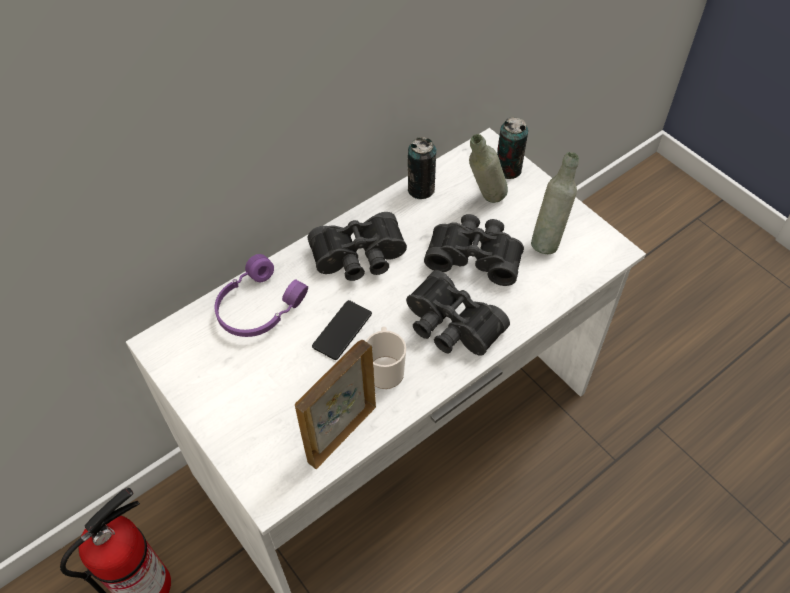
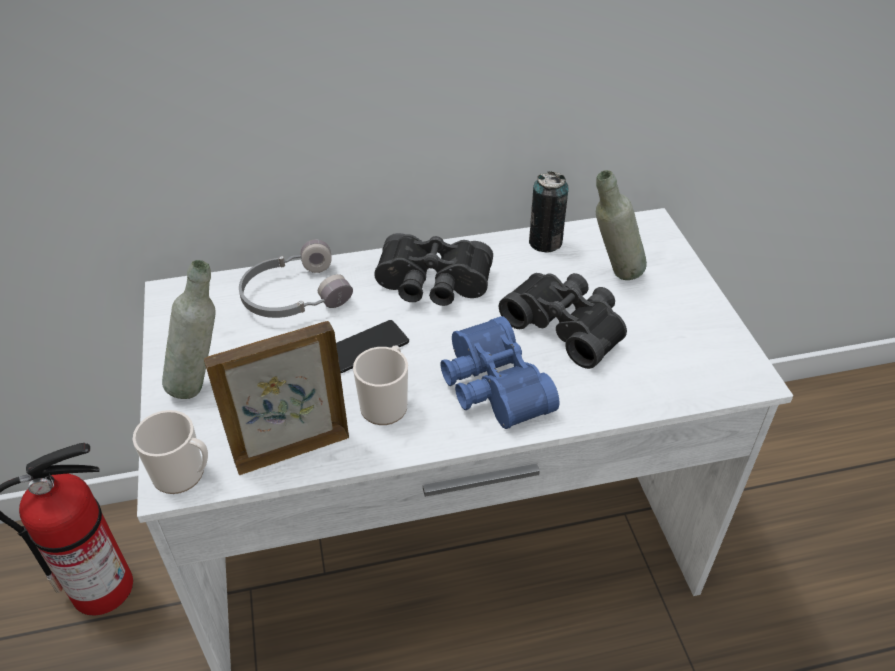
camera: 25 degrees right, 10 degrees down
(258, 307) = (293, 295): purple headphones -> grey headphones
(275, 486) = (184, 475): none -> mug
(450, 327) = (490, 387): black binoculars -> blue binoculars
(508, 170) = (661, 254): can -> none
(548, 240) = (668, 339): grey bottle -> grey bottle (202, 383)

